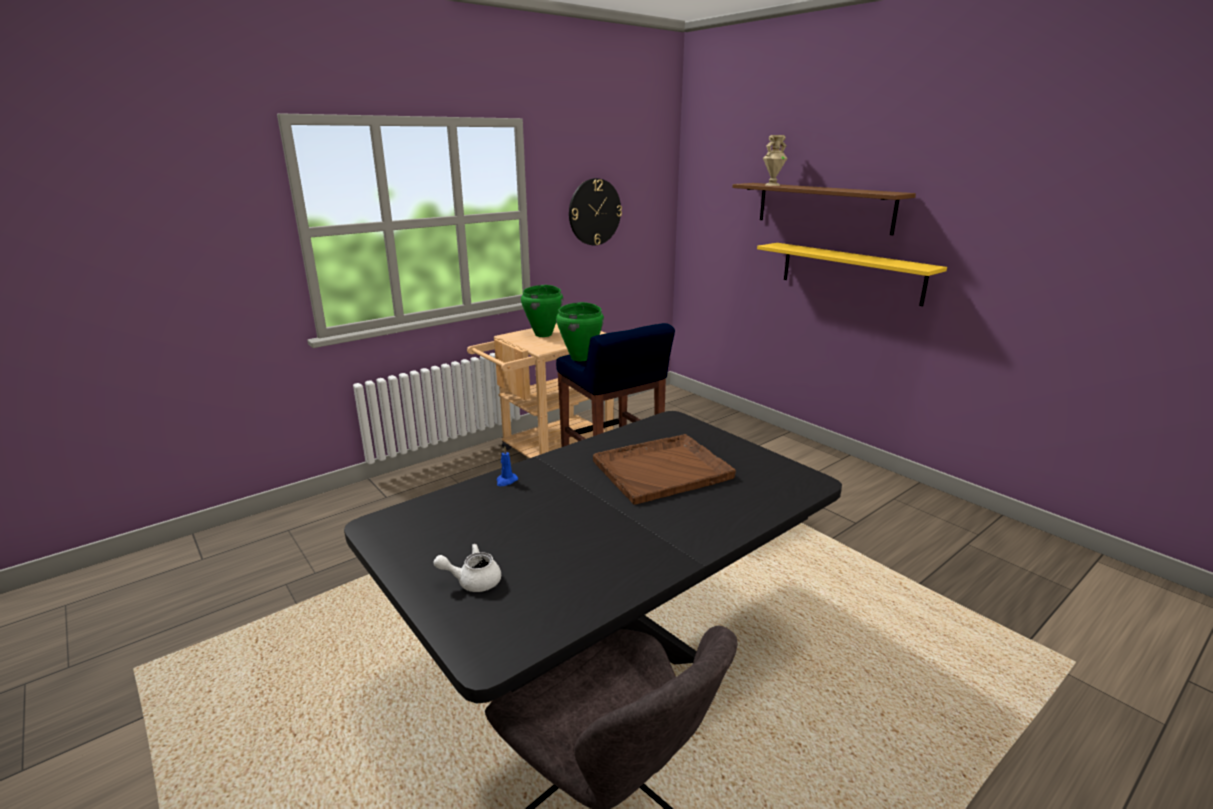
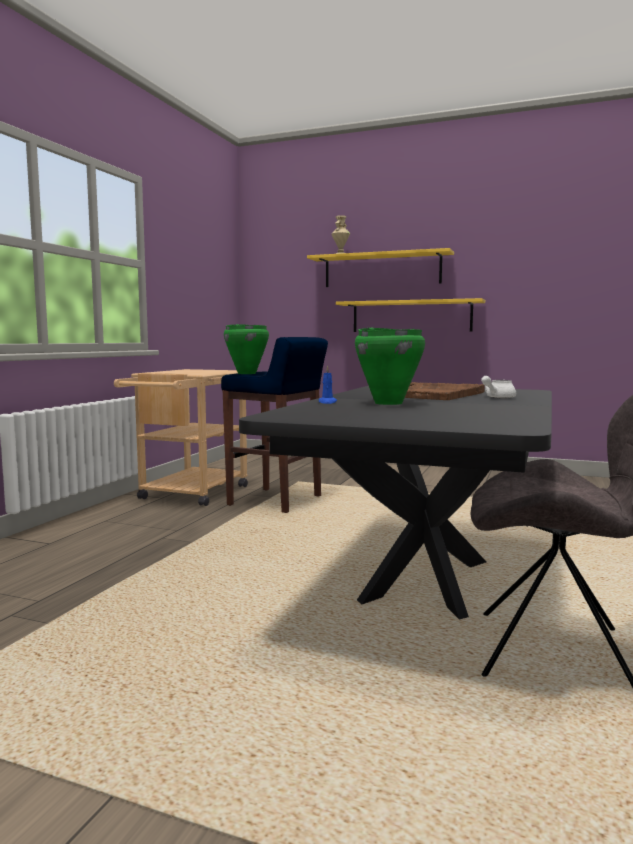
camera: 30 degrees left, 15 degrees down
(473, 581) = (421, 419): white teapot -> white teapot (497, 397)
(543, 334) = (180, 371): green cooking pot -> green cooking pot (388, 403)
(594, 212) = (189, 276): wall clock -> none
(823, 207) = (382, 270): brown shelf -> yellow shelf

